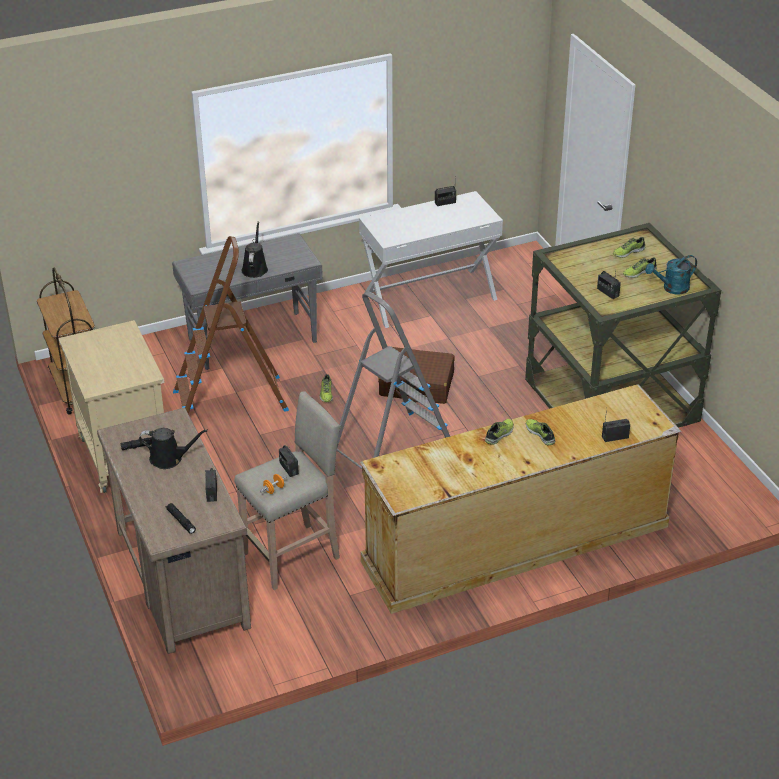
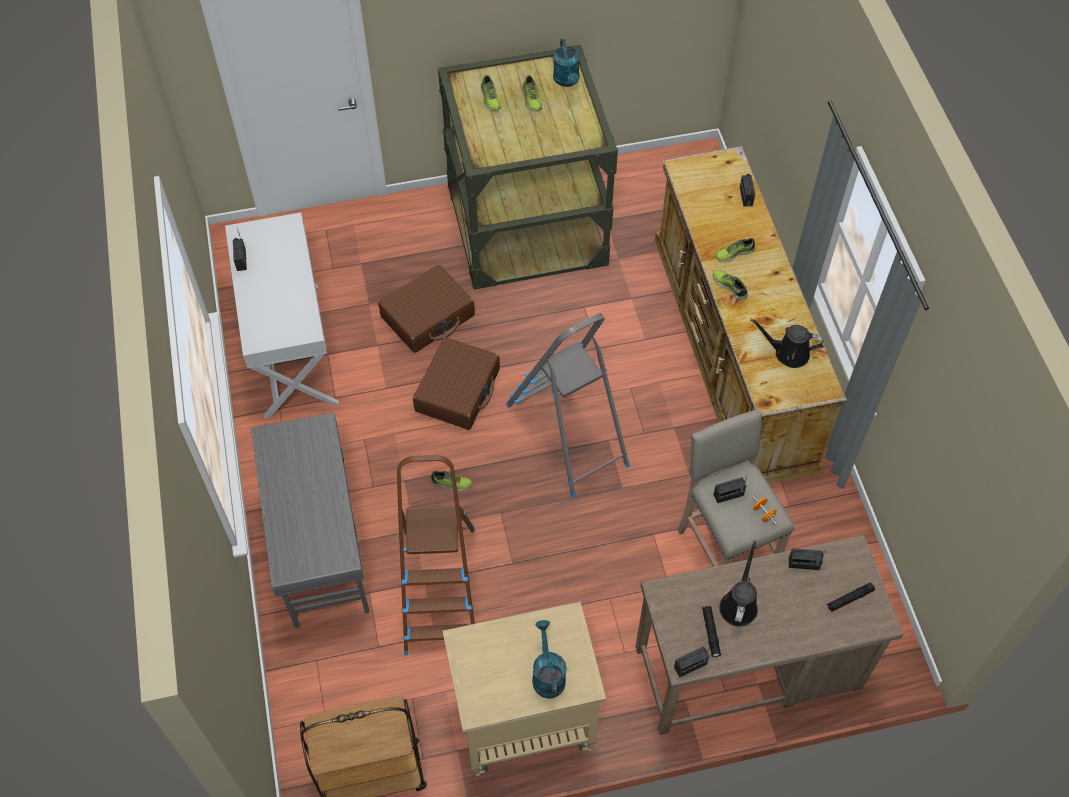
camera: 80 degrees left, 20 degrees up
(102, 369) = (547, 674): none -> turquoise watering can
(255, 268) = (321, 487): black watering can -> black watering can (788, 353)
(487, 359) = (428, 316): none -> brown suitcase
(607, 292) = (562, 132): radio -> radio (690, 666)

